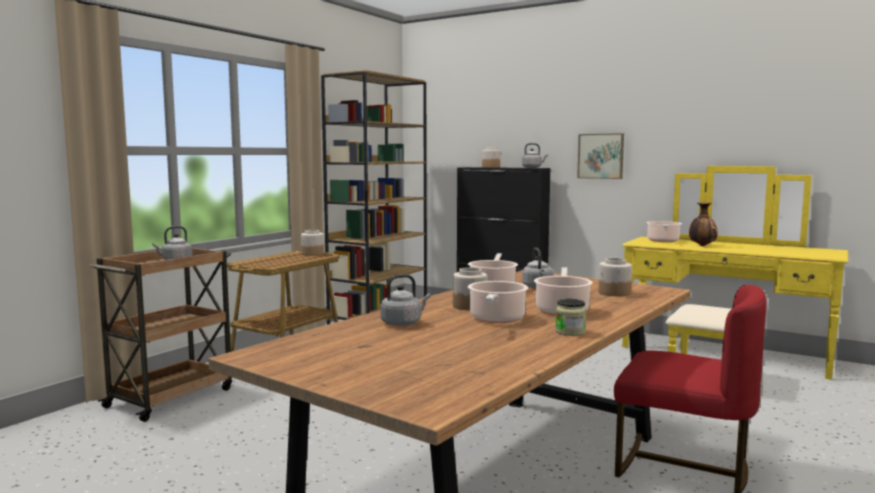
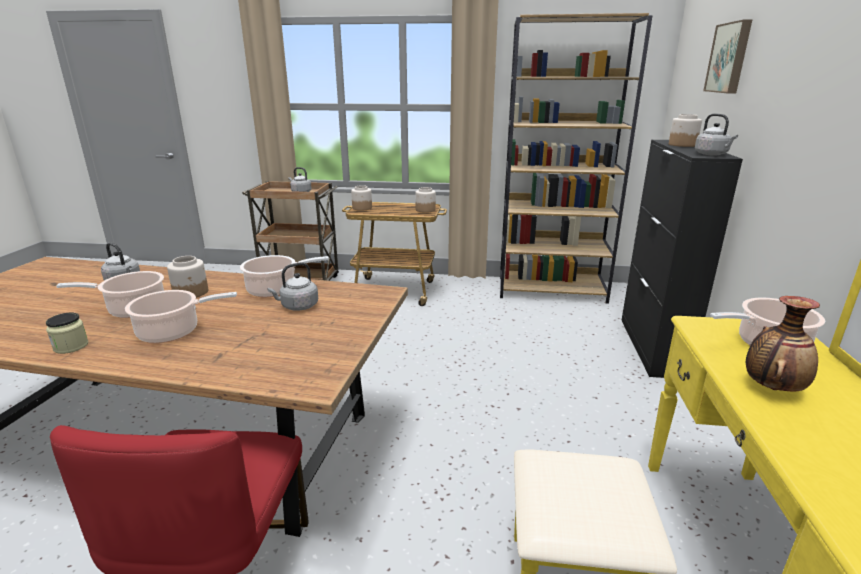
camera: 65 degrees right, 15 degrees up
(601, 156) = (803, 150): picture -> picture (730, 58)
(614, 293) = (277, 350): jar -> jar (362, 208)

